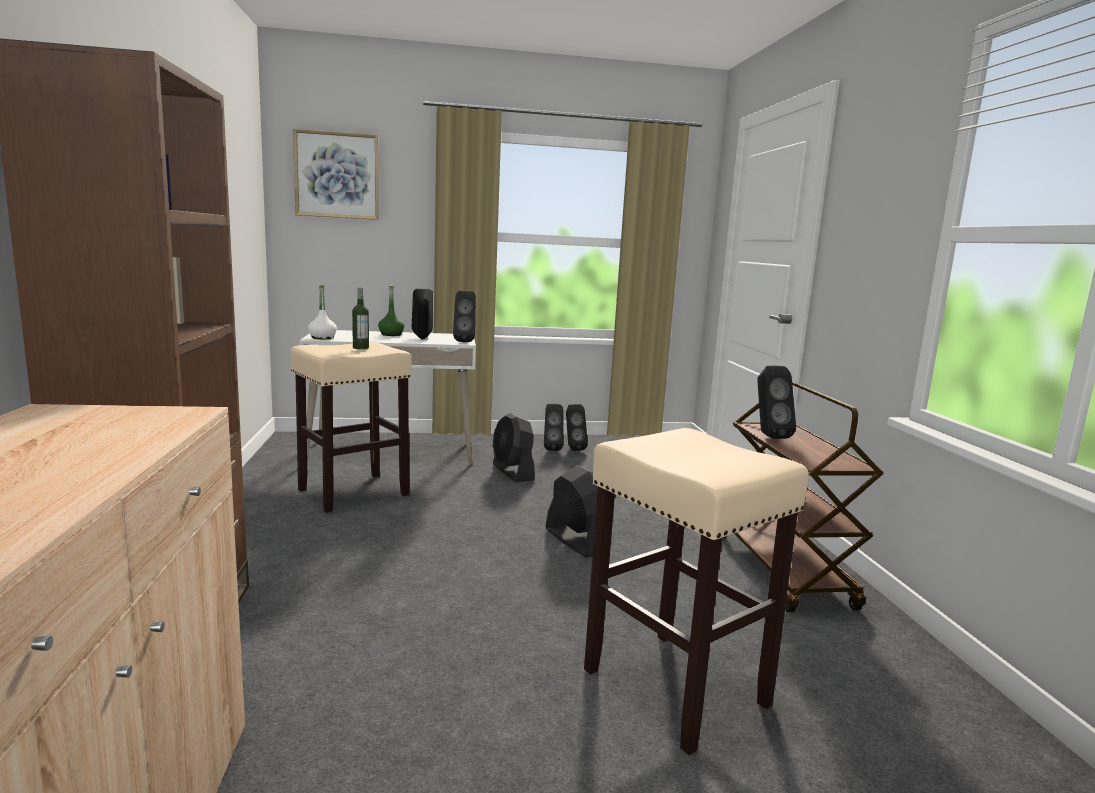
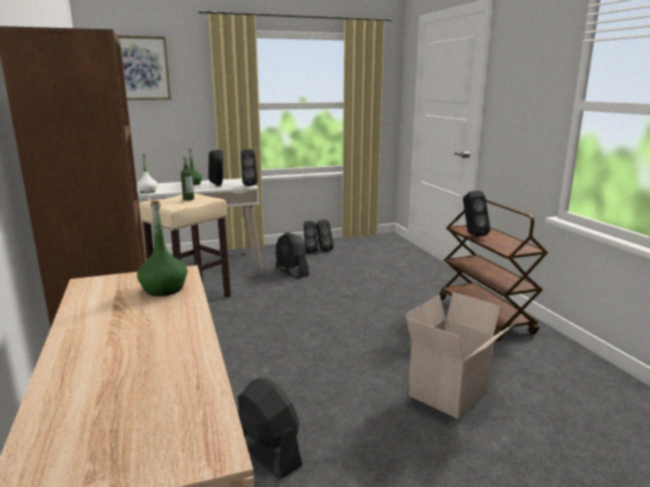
camera: 10 degrees left, 5 degrees up
(133, 429) = (164, 289): none -> green bottle
(575, 540) = (354, 313): black fan -> black fan (267, 452)
(672, 686) = (450, 394): beige stool -> cardboard box

